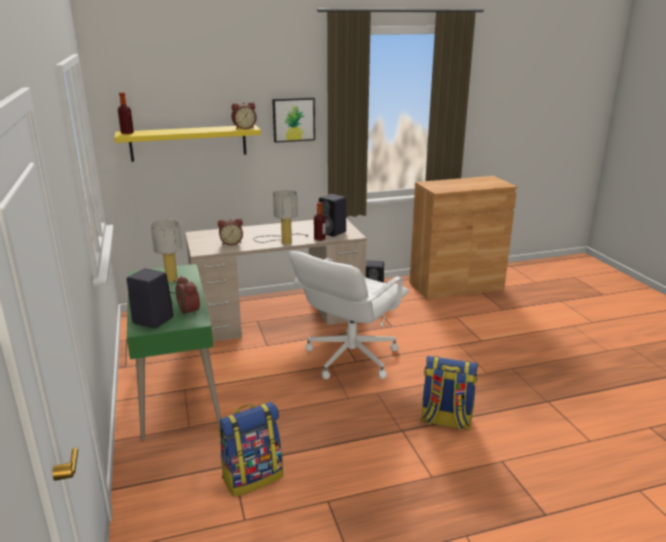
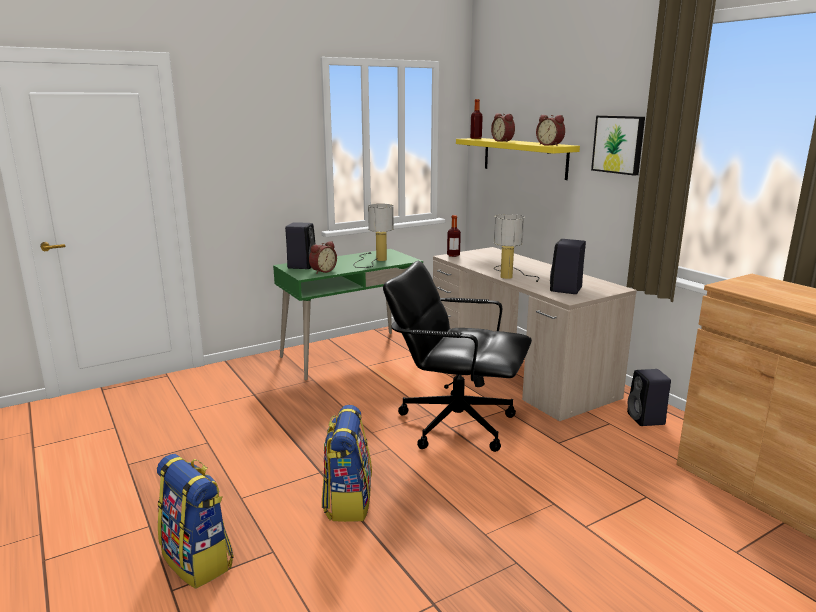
camera: 75 degrees right, 5 degrees down
(231, 243) = (480, 261): alarm clock -> alarm clock (503, 141)
(252, 477) = (239, 405): backpack -> backpack (199, 560)
(319, 239) = (535, 287): bottle -> bottle (453, 255)
(350, 358) = (455, 423): white office chair -> black office chair

